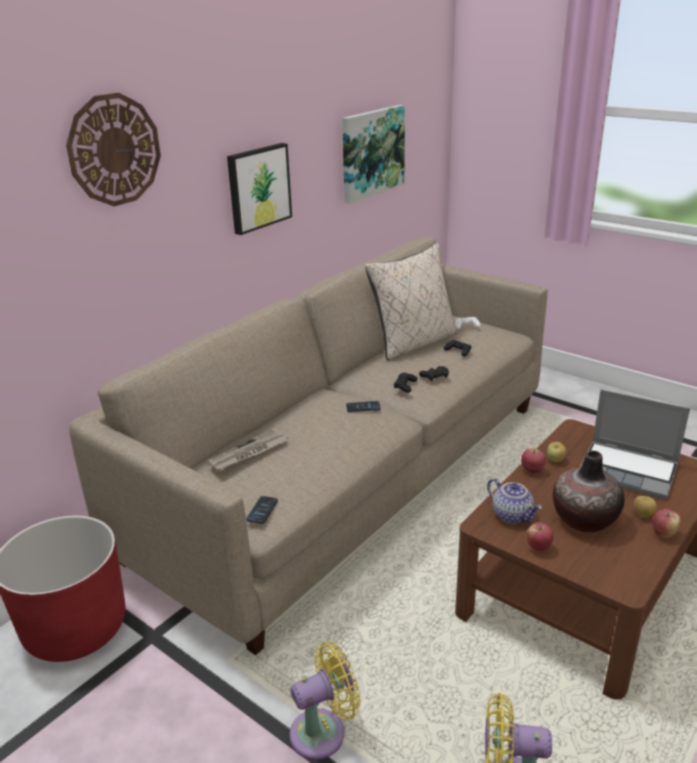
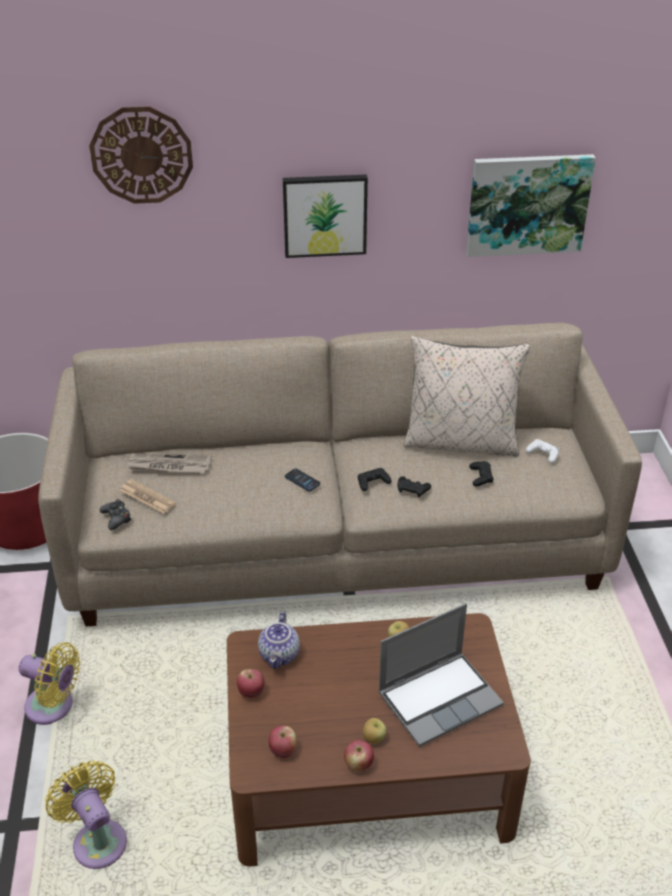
camera: 45 degrees right, 10 degrees up
(262, 510) = (116, 518): phone -> black game controller
(267, 480) = (147, 497): none -> newspaper
(532, 470) = (363, 633): apple -> apple (283, 751)
(584, 519) = (323, 702): vase -> none
(629, 470) = (440, 698): laptop -> laptop turned 105 degrees counterclockwise

